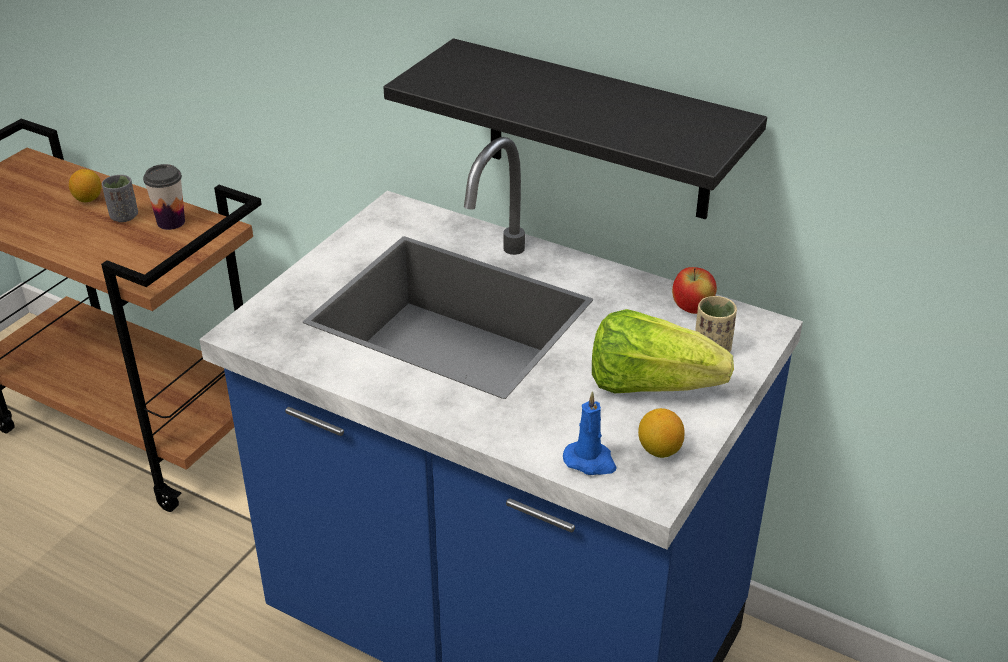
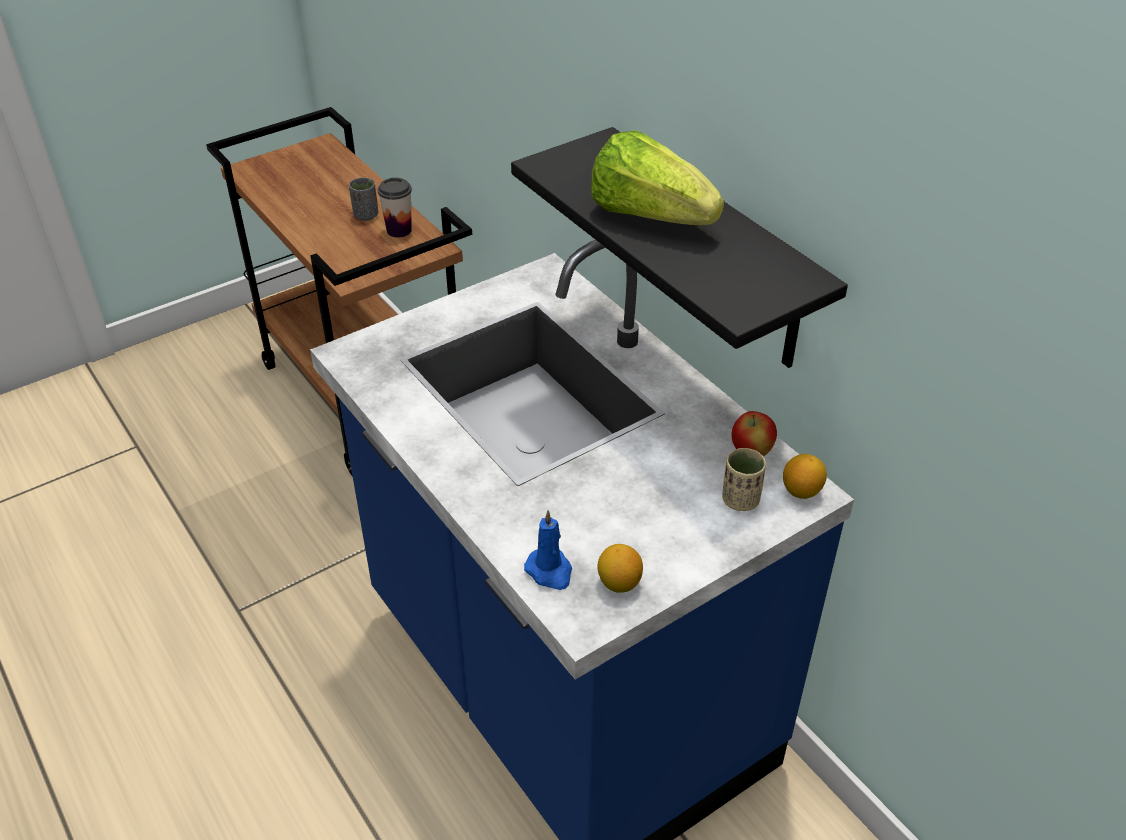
camera: 25 degrees right, 5 degrees up
(88, 199) = (348, 192): lemon -> lemon (801, 491)
(650, 385) = (656, 516): lettuce -> lettuce (650, 216)

